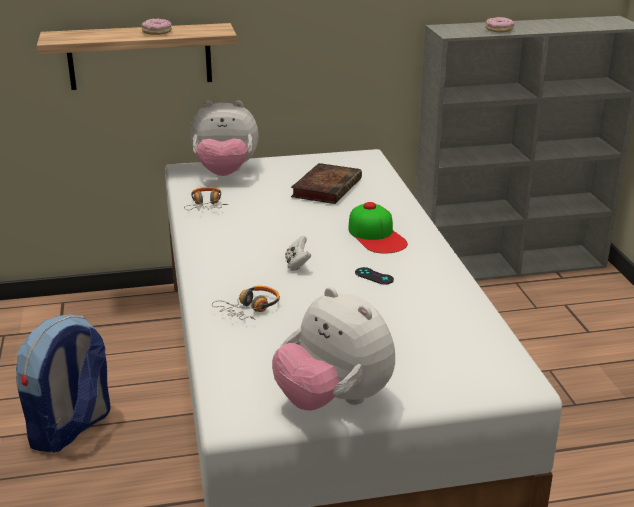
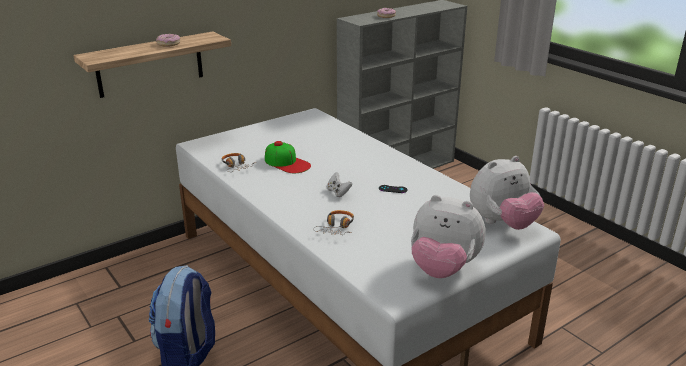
camera: 25 degrees left, 0 degrees up
(225, 173) = (227, 142): plush toy -> plush toy (502, 223)
(327, 187) = (307, 139): book -> none
(376, 236) = (369, 164): cap -> cap (287, 163)

